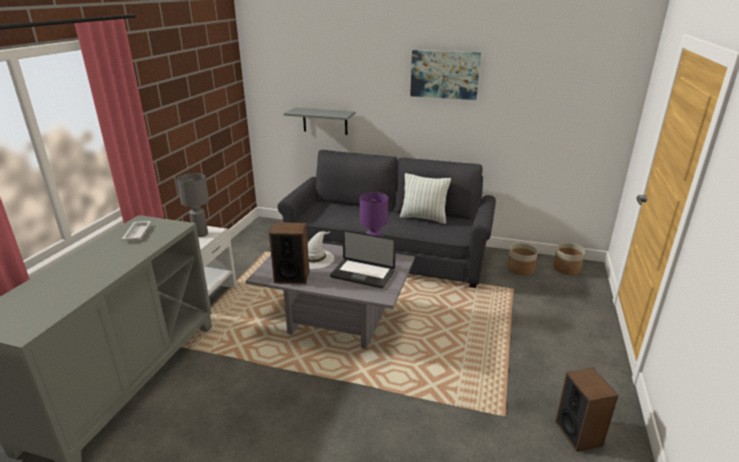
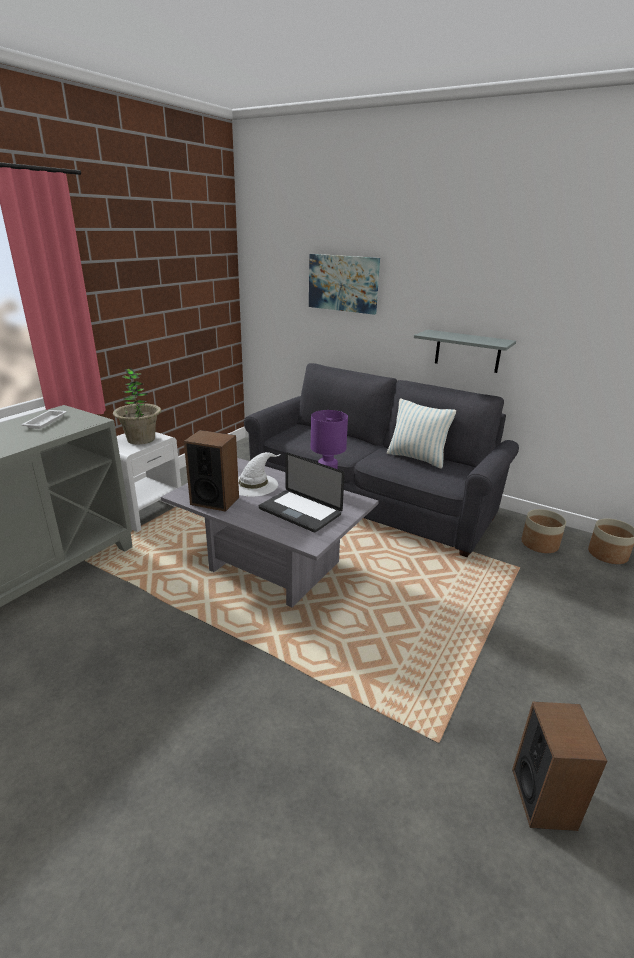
camera: 15 degrees right, 0 degrees up
(200, 234) = (141, 439): grey table lamp -> potted plant
(325, 121) = (321, 330): grey shelf -> grey shelf (467, 351)
(444, 74) = (468, 275): picture -> picture (343, 283)

